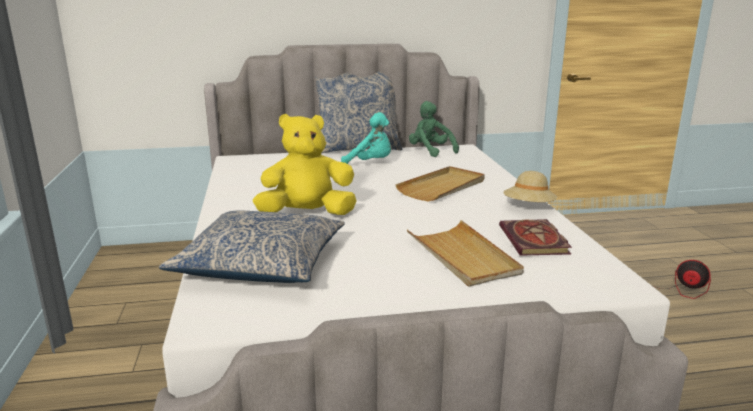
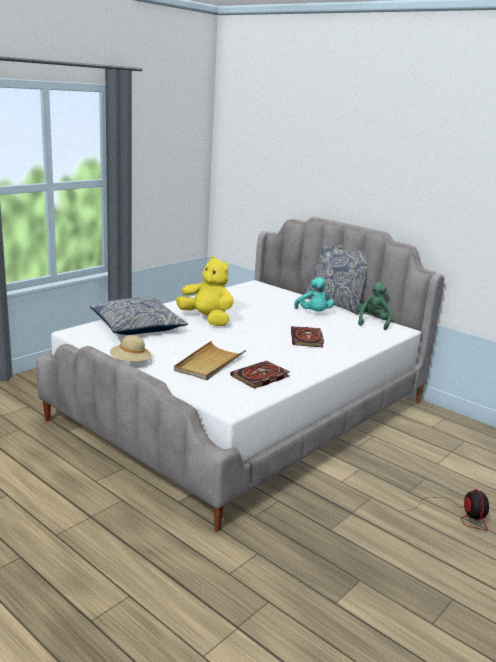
camera: 50 degrees right, 0 degrees up
(442, 187) = (307, 339): beige tray -> book
(529, 207) = (315, 367): beige hat -> beige hat (130, 362)

